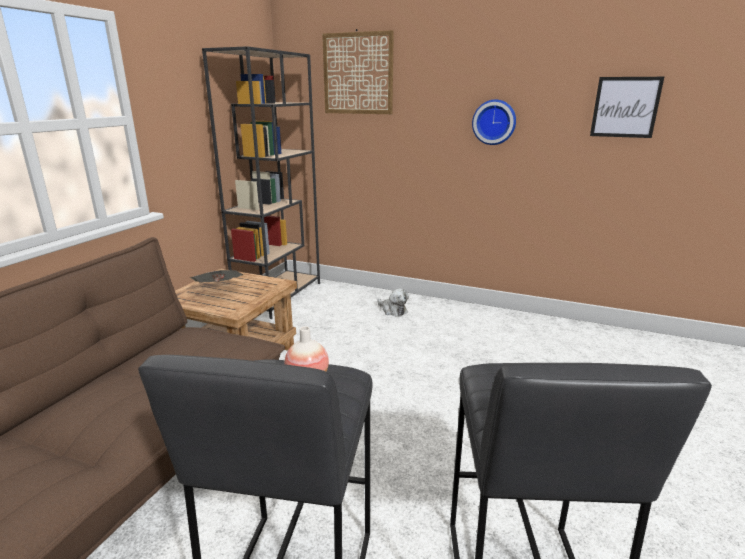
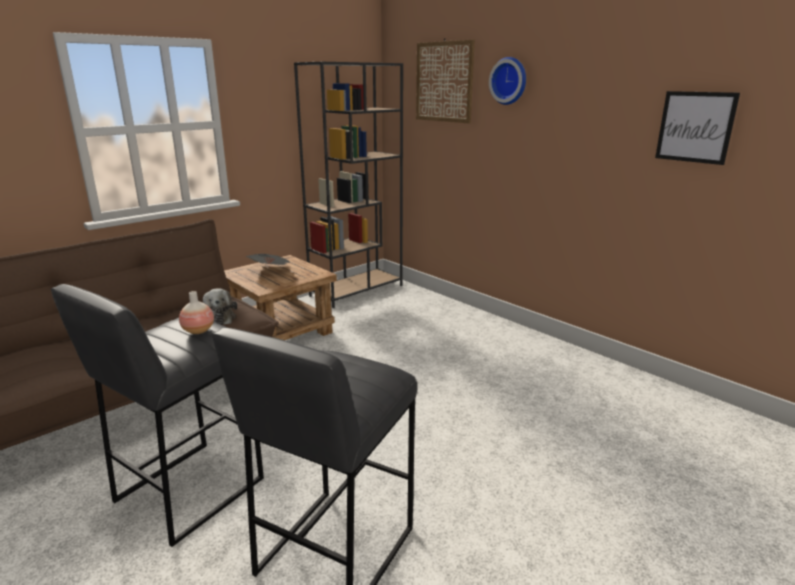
camera: 25 degrees right, 0 degrees up
(392, 310) = (446, 321): plush toy -> plush toy (220, 318)
(494, 122) = (560, 136): wall clock -> wall clock (509, 81)

